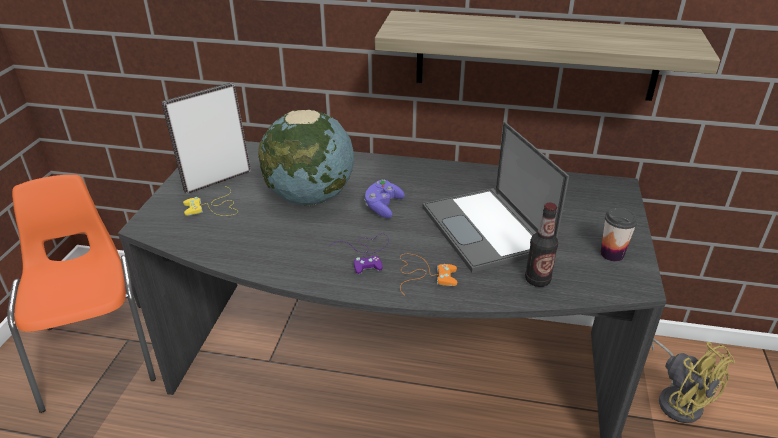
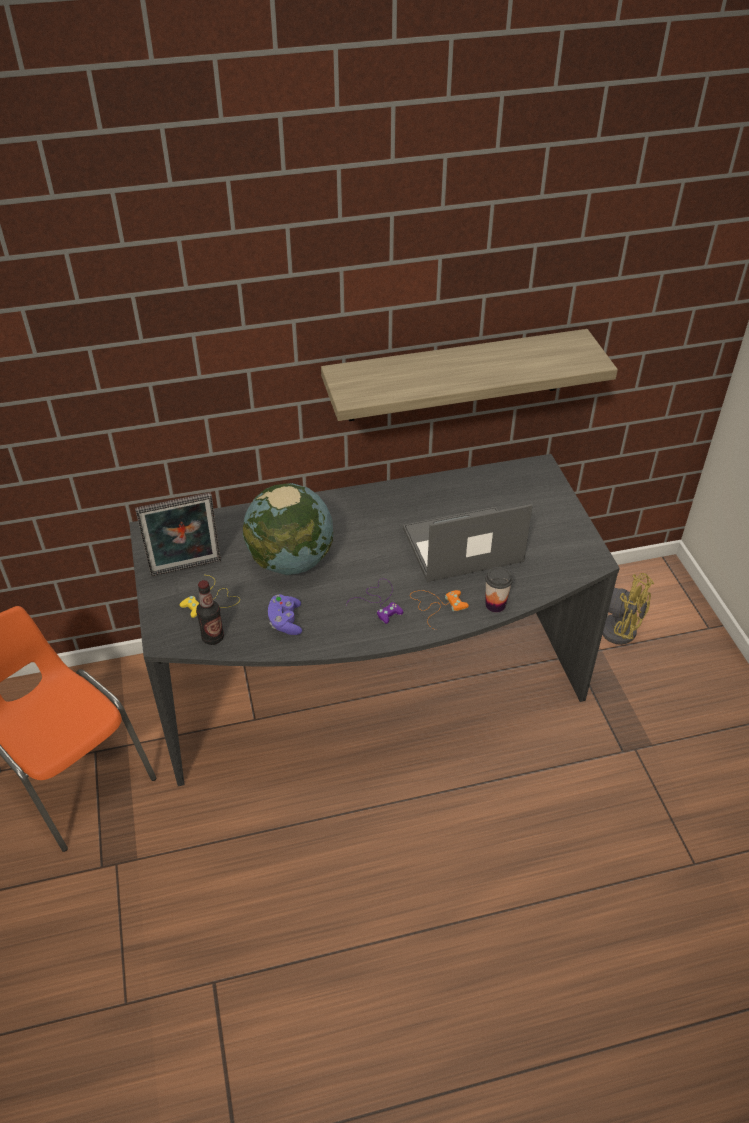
camera: 25 degrees left, 10 degrees up
(216, 179) = (186, 569): picture frame -> picture frame turned 135 degrees counterclockwise
(383, 206) = (362, 550): purple game controller -> purple game controller (285, 621)
(487, 229) = (461, 546): laptop -> laptop turned 120 degrees clockwise
(537, 280) = (523, 581): bottle -> bottle (213, 637)
(612, 254) = (565, 538): cup -> cup (495, 605)

